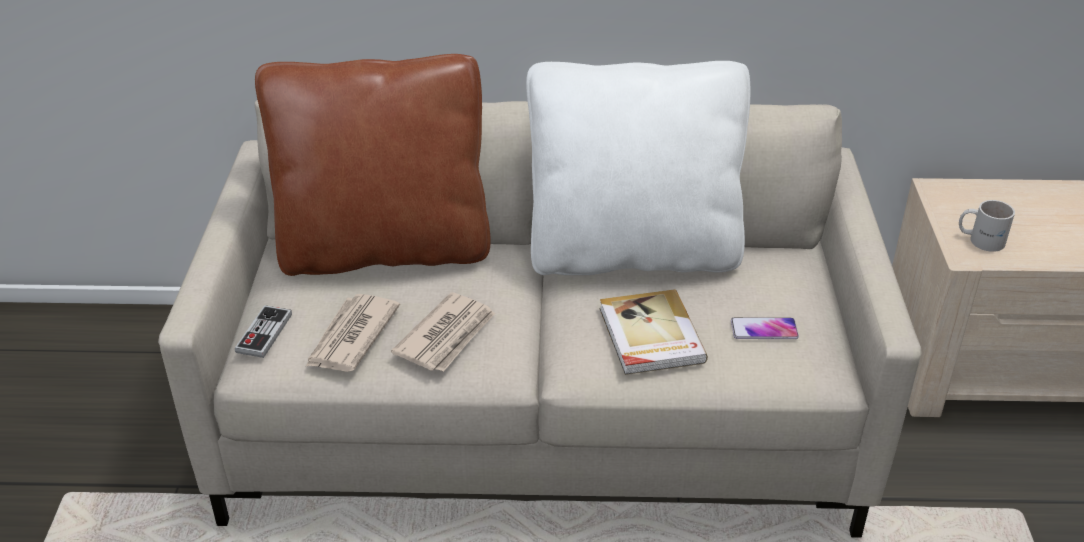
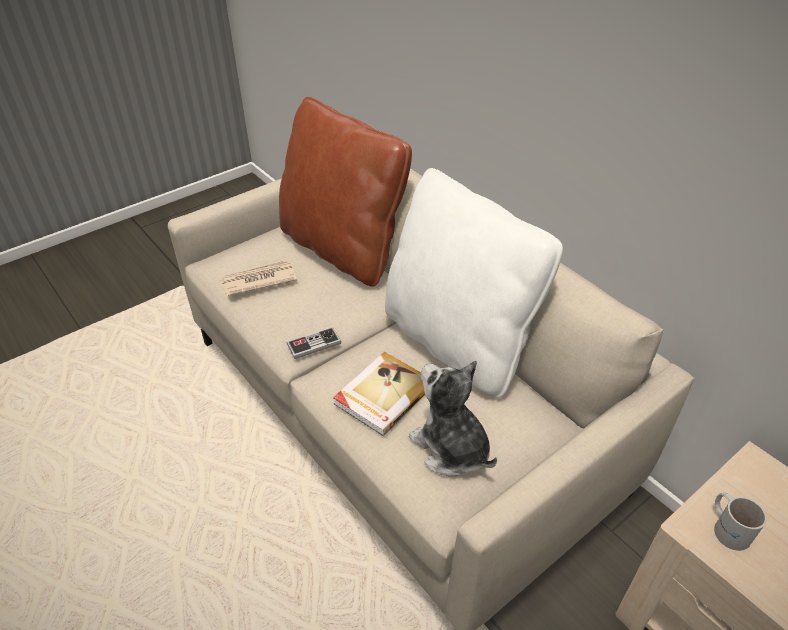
camera: 50 degrees right, 5 degrees up
(264, 333) = (232, 252): game controller -> game controller (314, 344)
(447, 336) = (294, 313): newspaper -> none
(764, 330) = (451, 448): phone -> plush toy

